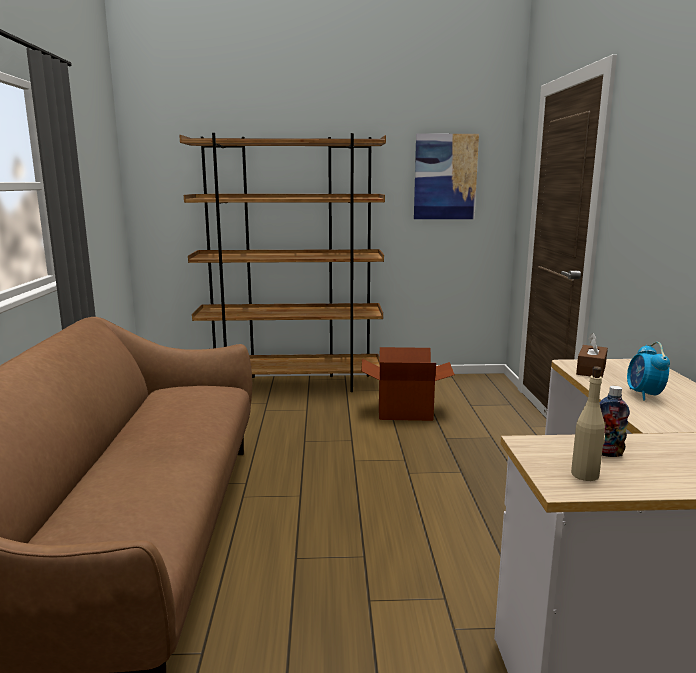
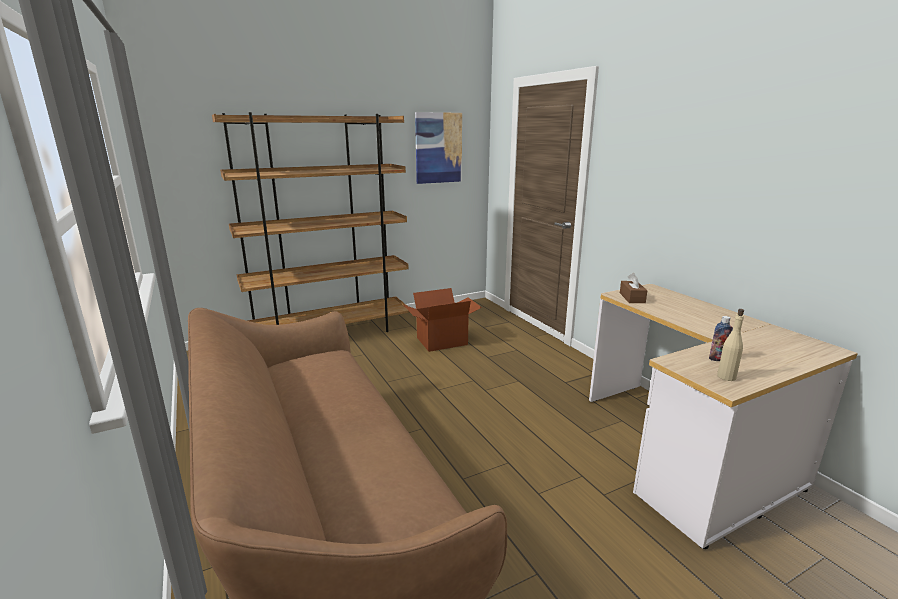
camera: 25 degrees left, 5 degrees up
(644, 395) = (682, 312): alarm clock -> none

